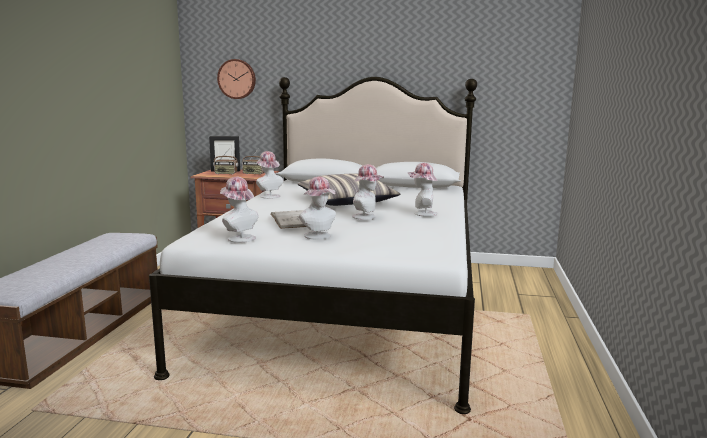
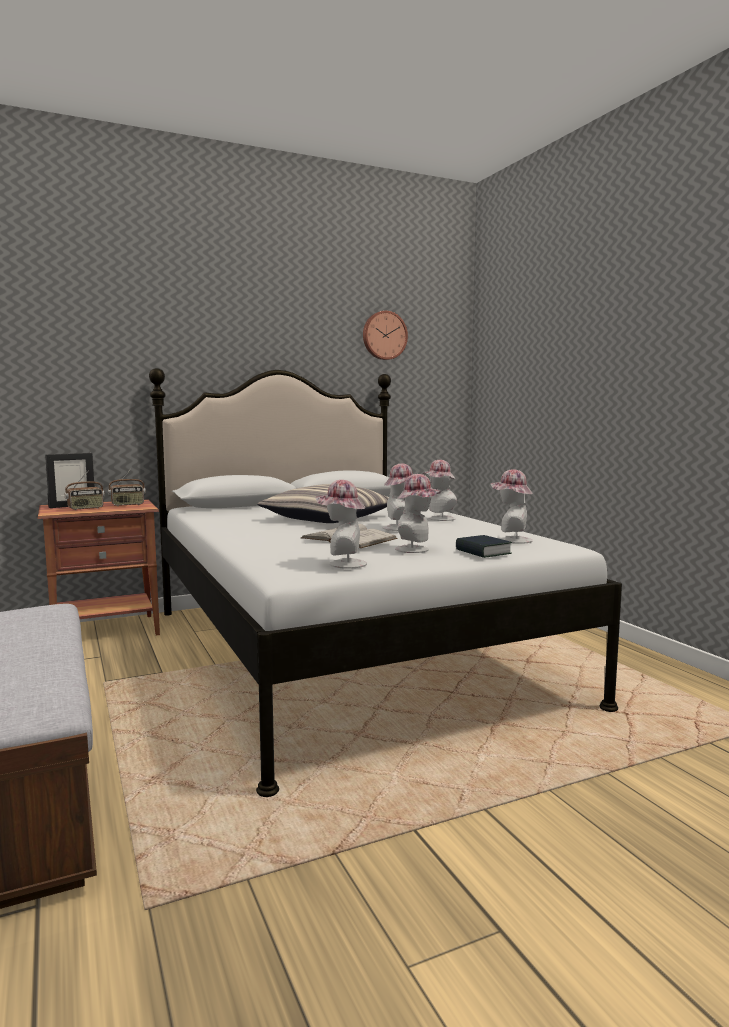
camera: 35 degrees left, 5 degrees down
(237, 79) = (76, 370): wall clock -> wall clock (384, 335)
(268, 196) = (220, 525): hat -> hat (511, 540)
(355, 247) = (483, 552): none -> book

